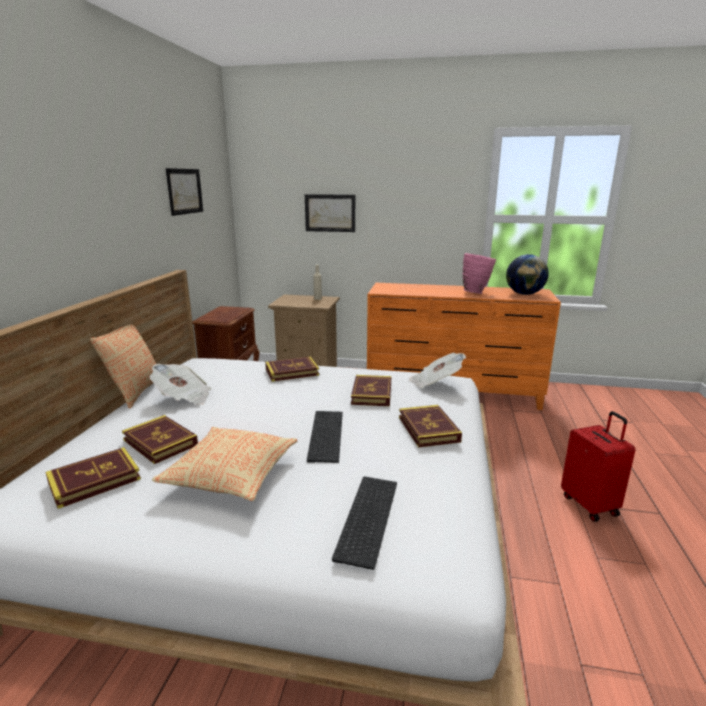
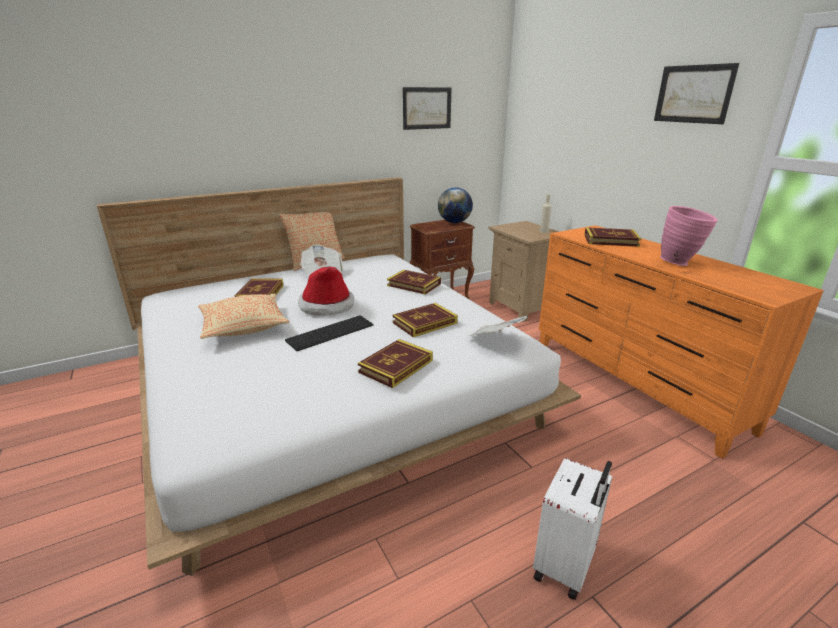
camera: 50 degrees right, 5 degrees up
(94, 481) = (205, 298): book -> book (610, 240)
(264, 419) = (327, 306): none -> hat
(330, 213) = (579, 137): picture -> picture (693, 94)
(365, 517) = (235, 386): keyboard -> none
(524, 294) = (749, 283): globe -> globe (454, 222)
(590, 505) = (565, 566): red suitcase -> white suitcase

